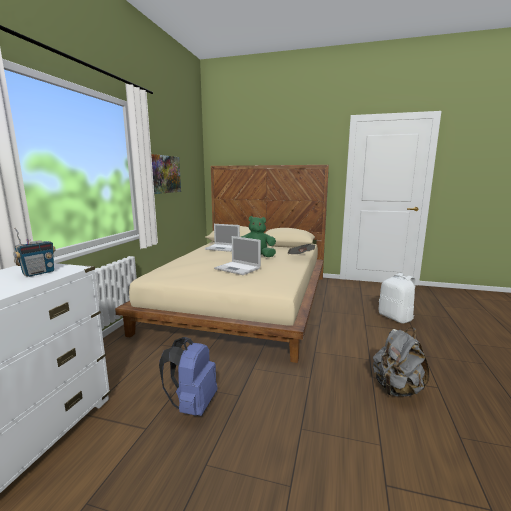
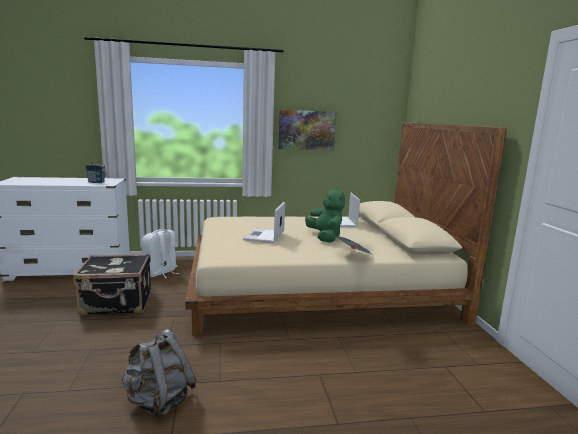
camera: 65 degrees right, 0 degrees up
(192, 405) = (117, 303): blue backpack -> black suitcase
(396, 318) = (376, 405): white backpack -> white backpack (160, 273)

